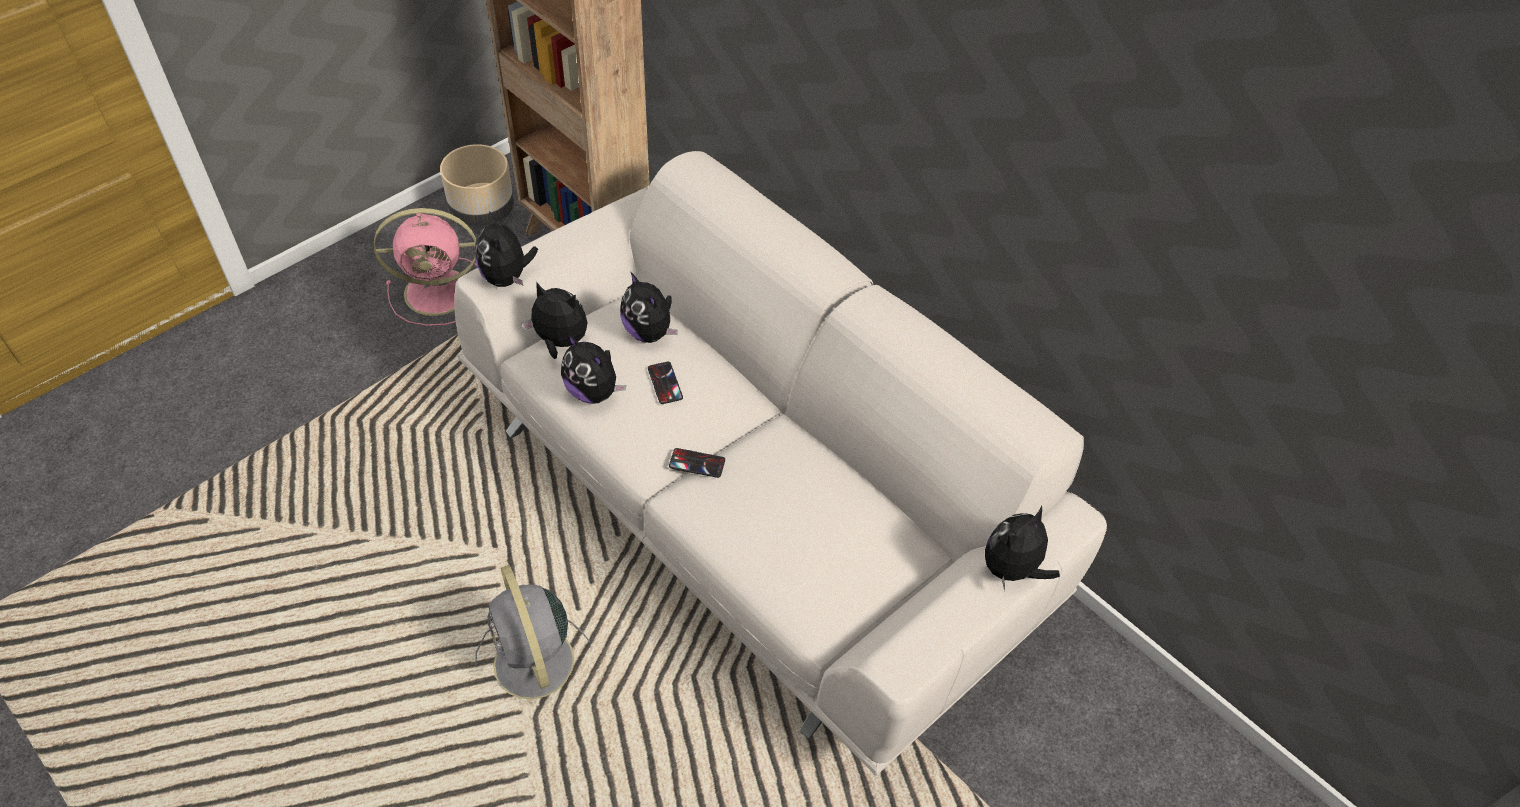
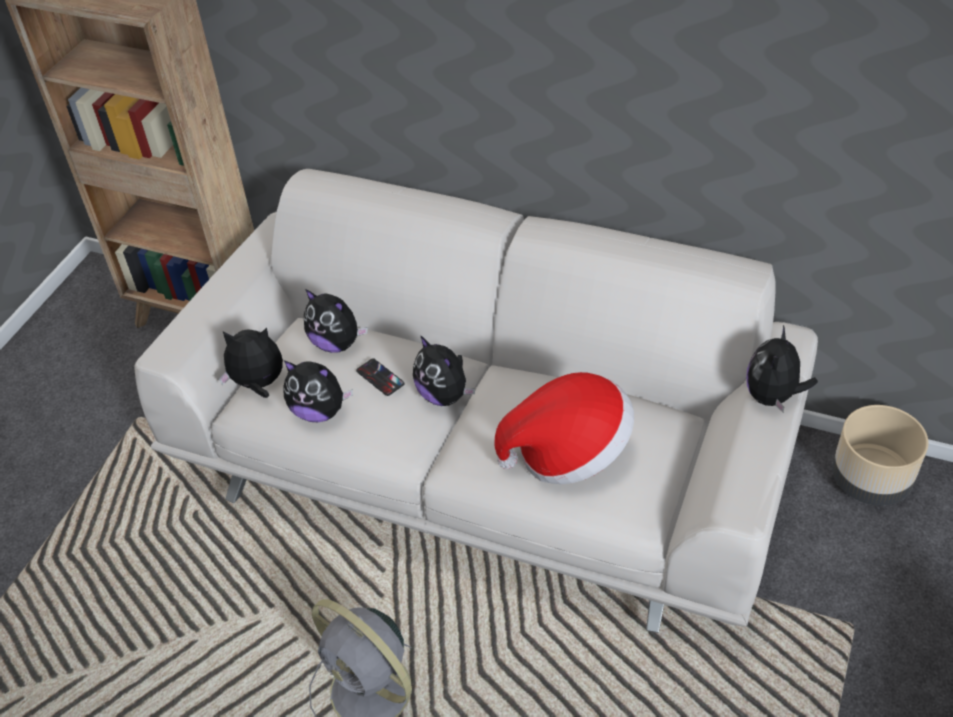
camera: 20 degrees left, 5 degrees down
(440, 291) = (82, 408): pink fan -> none
(483, 211) = (83, 323): beige planter -> beige planter (870, 480)
(507, 277) = (183, 344): plush toy -> plush toy (444, 395)
(697, 463) = (450, 431): phone -> none
(788, 532) = (568, 451): none -> hat

